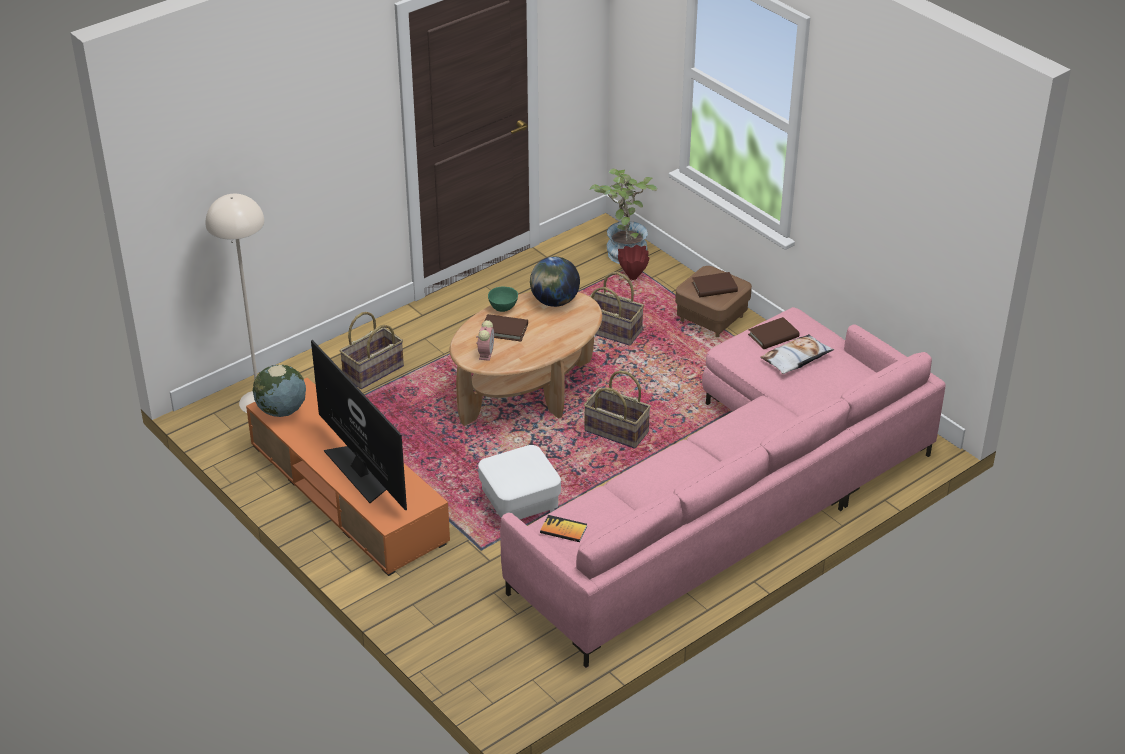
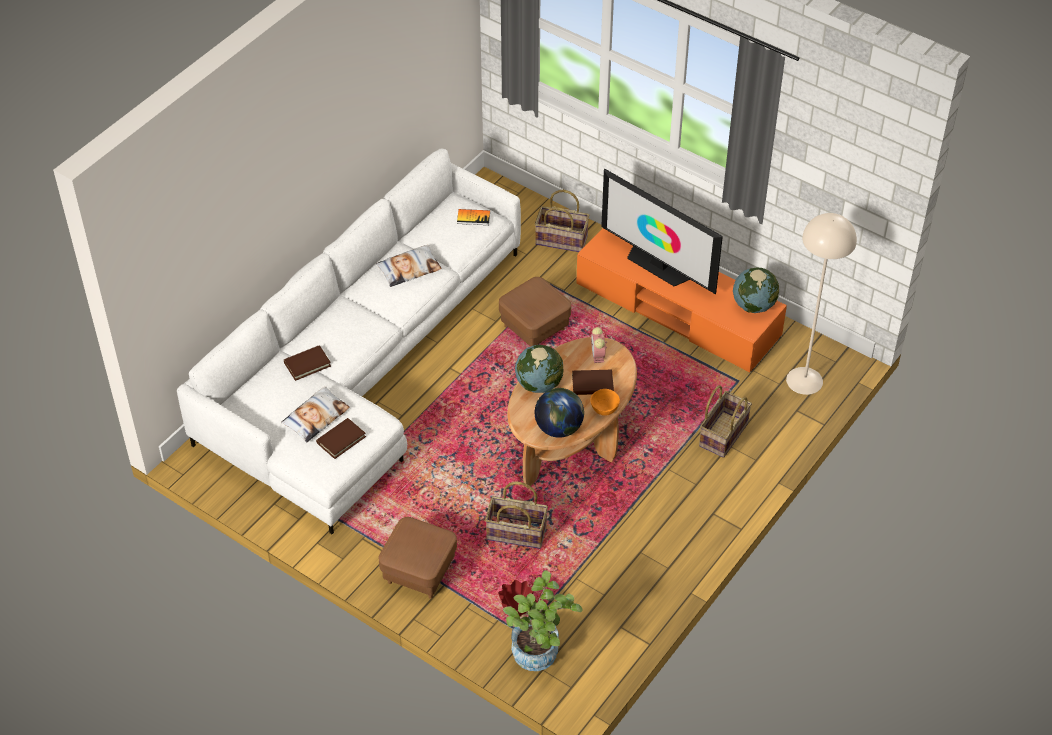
camera: 165 degrees right, 10 degrees up
(503, 308) = (604, 410): green bowl -> orange bowl
(520, 505) = (534, 328): white ottoman -> brown ottoman
(558, 339) = (539, 384): none -> globe
(615, 432) = (477, 413): basket -> basket (562, 239)
(661, 484) = (409, 269): none -> pillow
(714, 287) = (416, 543): brown book -> brown book (307, 364)
(733, 499) = (360, 367): pink sofa -> white sofa

